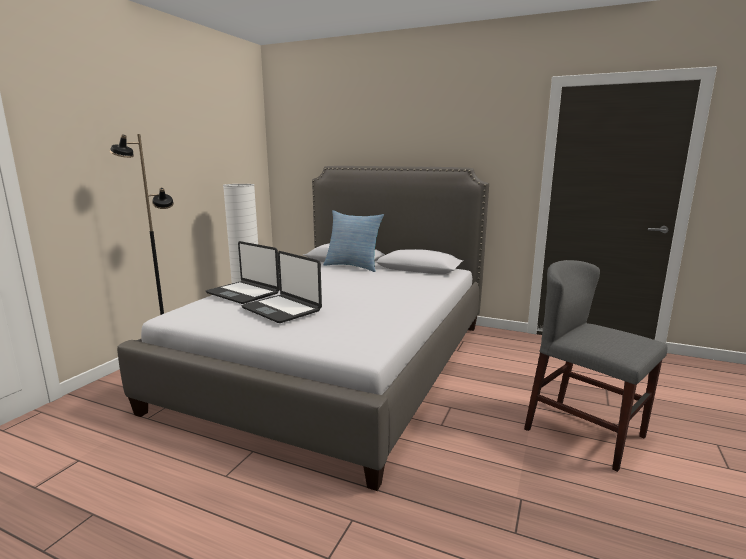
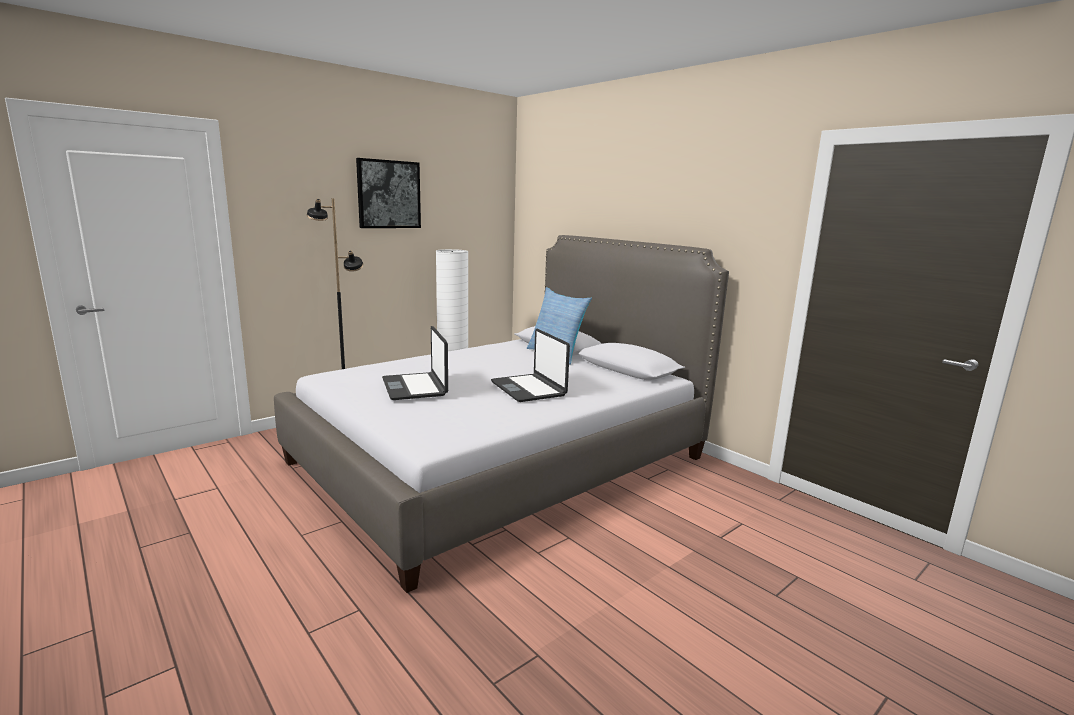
camera: 25 degrees right, 0 degrees up
(169, 132) = (388, 194): none -> picture
(243, 293) = (406, 365): laptop -> laptop (529, 389)
(584, 433) = (700, 616): grey chair -> none

